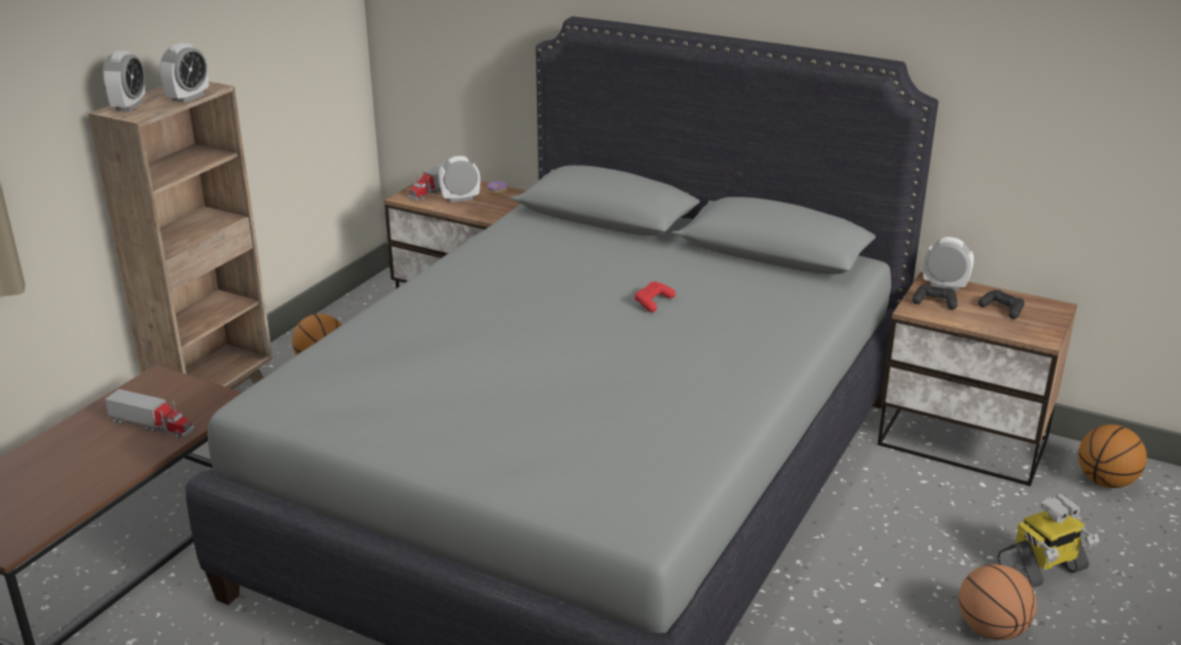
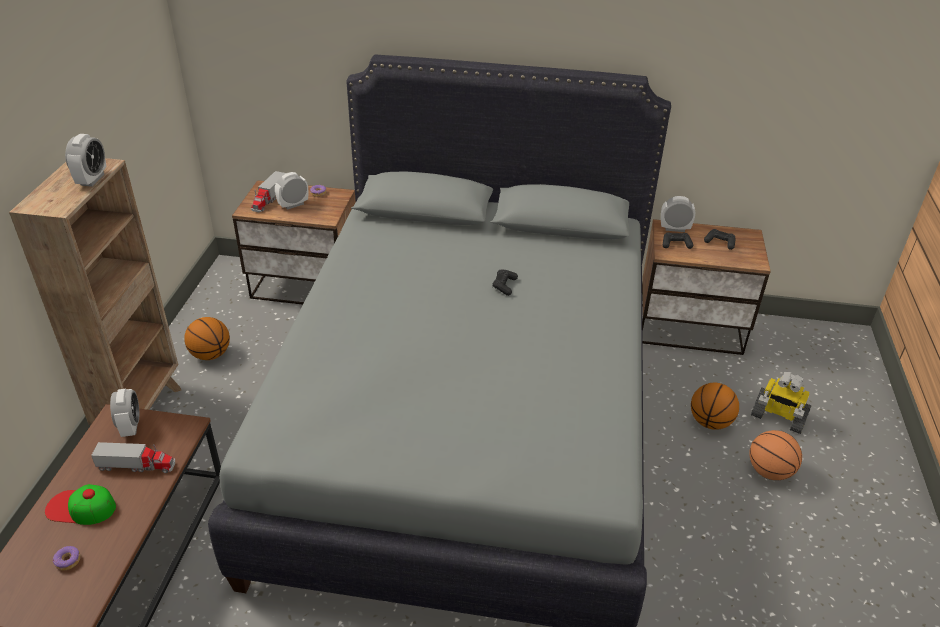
camera: 20 degrees left, 10 degrees up
(32, 495) = (68, 561): none -> donut
(73, 451) = (80, 507): none -> cap
(129, 106) = (43, 198): alarm clock -> alarm clock (131, 426)
(653, 302) = (504, 286): red game controller -> black game controller
(1042, 569) = (777, 417): toy robot -> toy robot turned 75 degrees clockwise
(1106, 482) = (784, 341): basketball -> basketball (710, 422)

